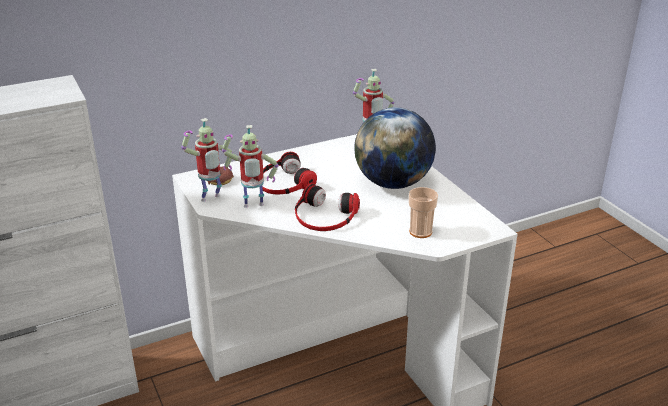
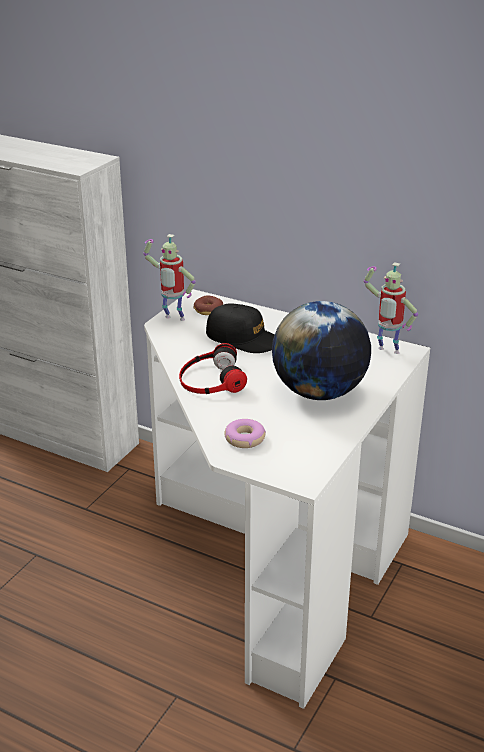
camera: 55 degrees right, 0 degrees up
(253, 207) = (184, 341): toy robot -> none
(284, 182) = (244, 339): headphones -> black cap
(420, 232) = (244, 439): cup -> donut

